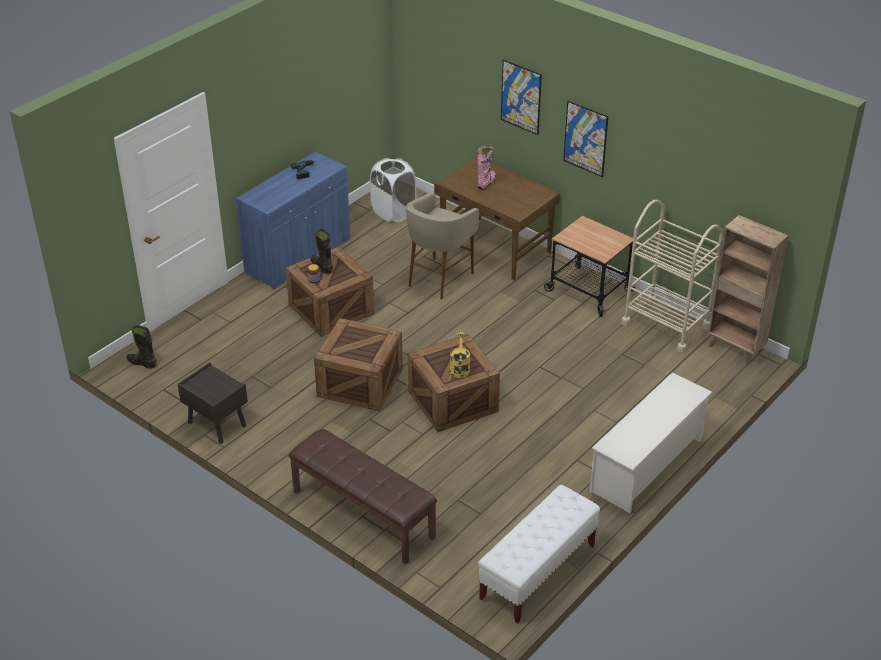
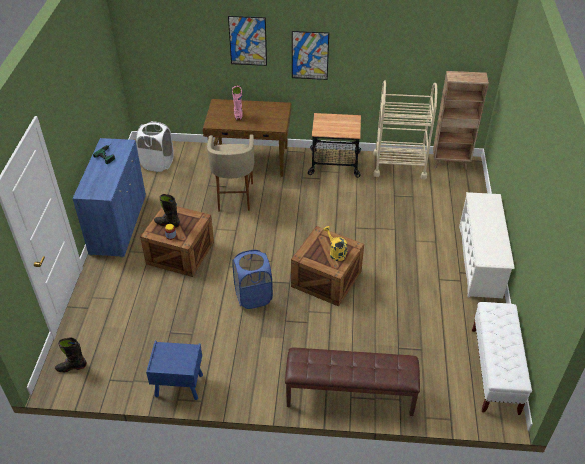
camera: 35 degrees left, 5 degrees up
(216, 424) = (178, 385): brown nightstand -> blue nightstand
(361, 382) = (253, 296): crate -> blue laundry basket

